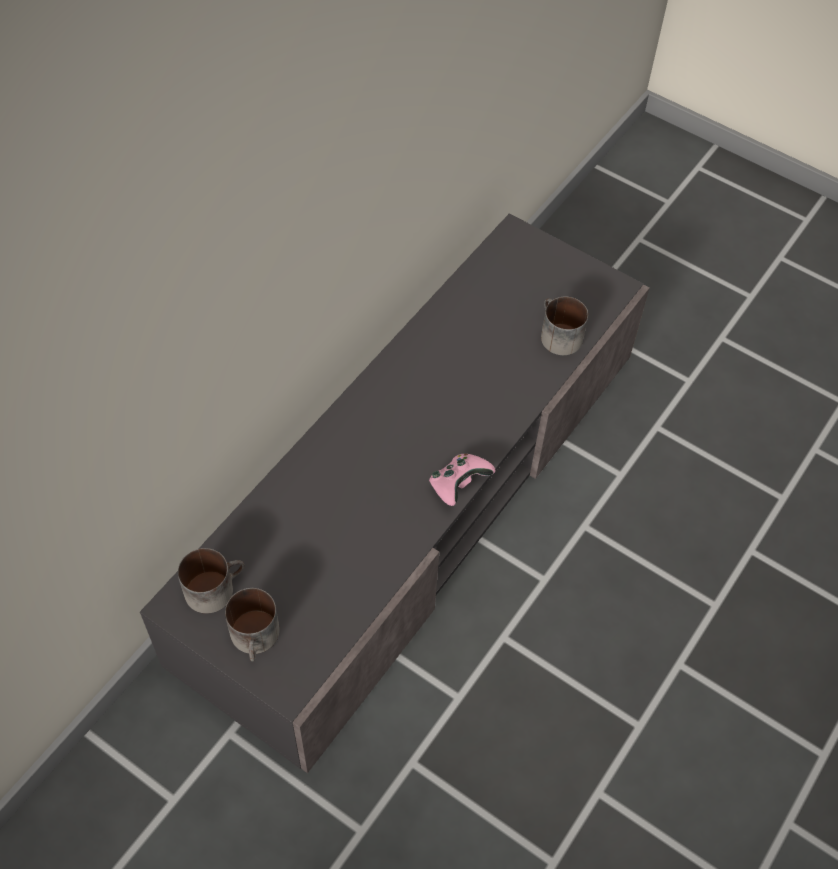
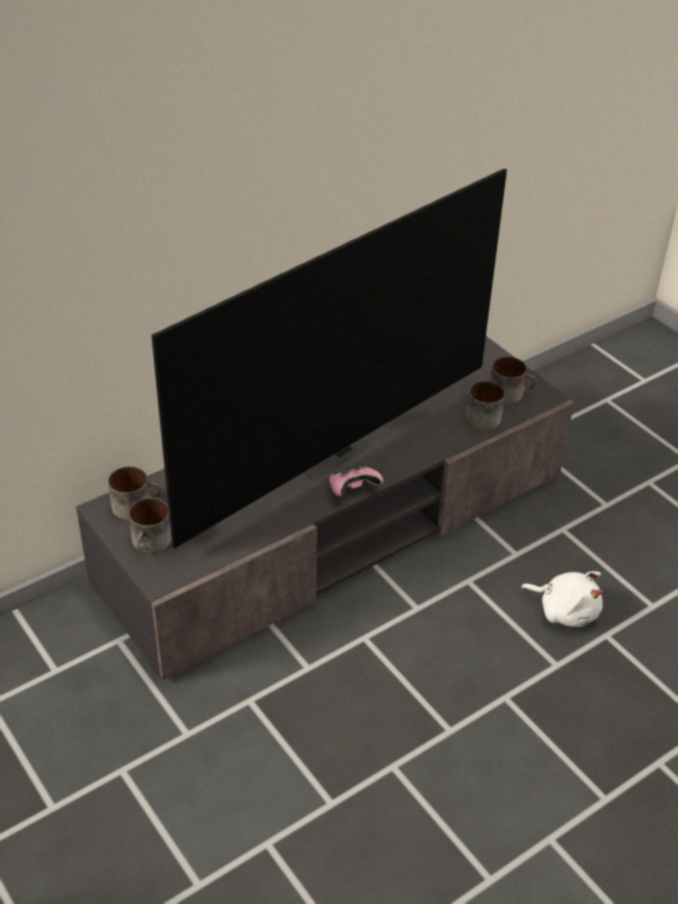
camera: 20 degrees right, 15 degrees down
(403, 436) = (326, 450): none -> television
(576, 294) = (510, 393): none -> mug
(698, 532) = (565, 610): none -> white plush toy

